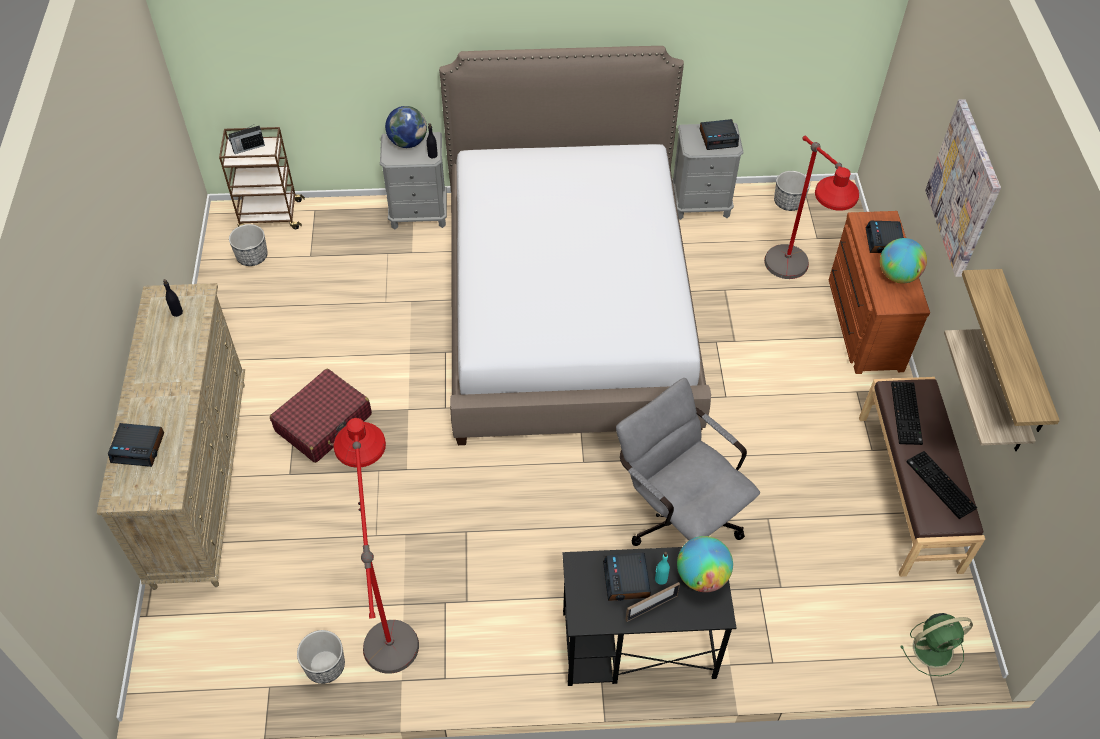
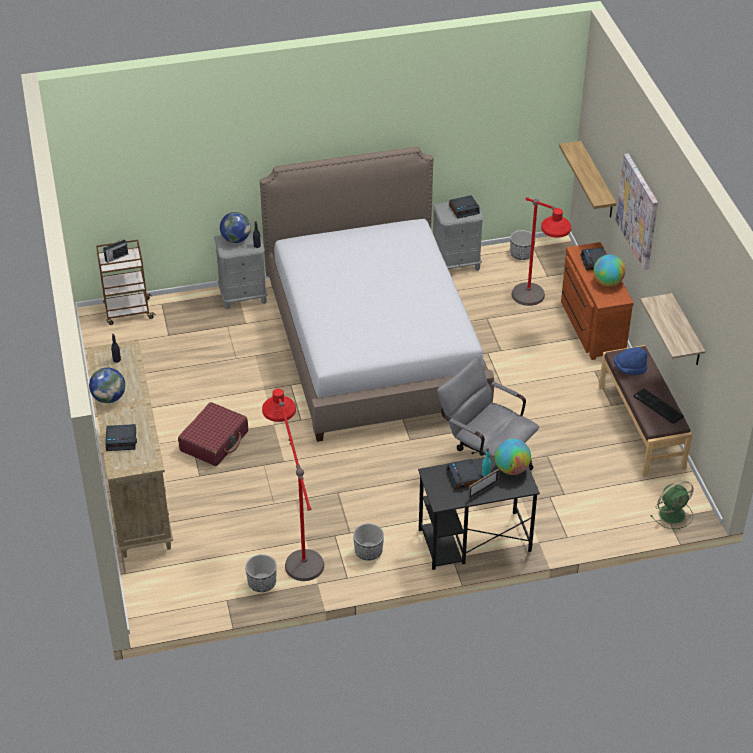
camera: 10 degrees left, 10 degrees down
(145, 373) = (109, 398): none -> globe
(252, 256) = (123, 341): planter -> planter (368, 551)
(907, 414) = (629, 369): keyboard -> blue hat
(1022, 354) = (688, 301): shelf -> shelf (597, 181)

